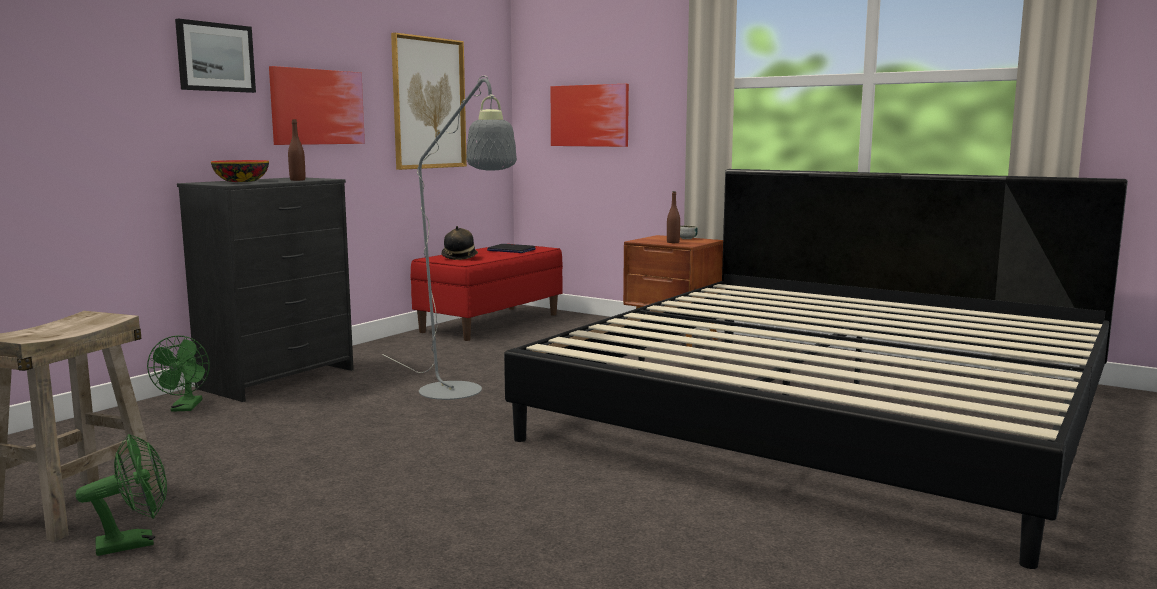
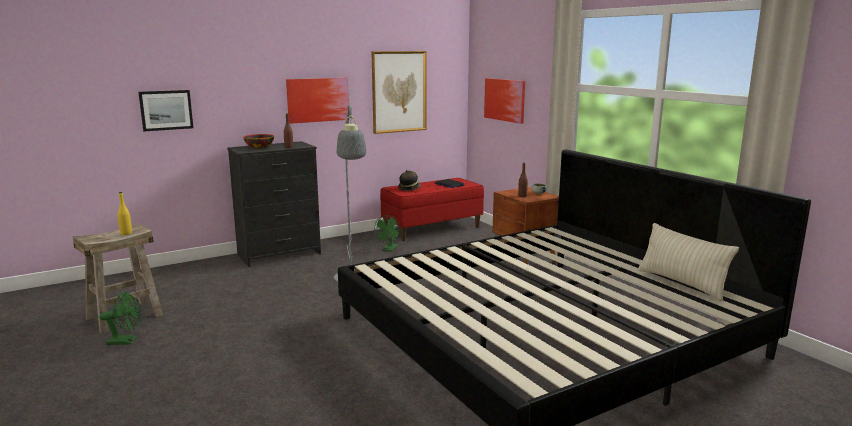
camera: 25 degrees right, 5 degrees up
(85, 324) = (126, 233): none -> yellow bottle
(185, 408) = (221, 266): green fan -> green fan (389, 249)
(215, 57) = (252, 77): picture -> picture (166, 110)
(972, 315) = (681, 283): none -> beige pillow

